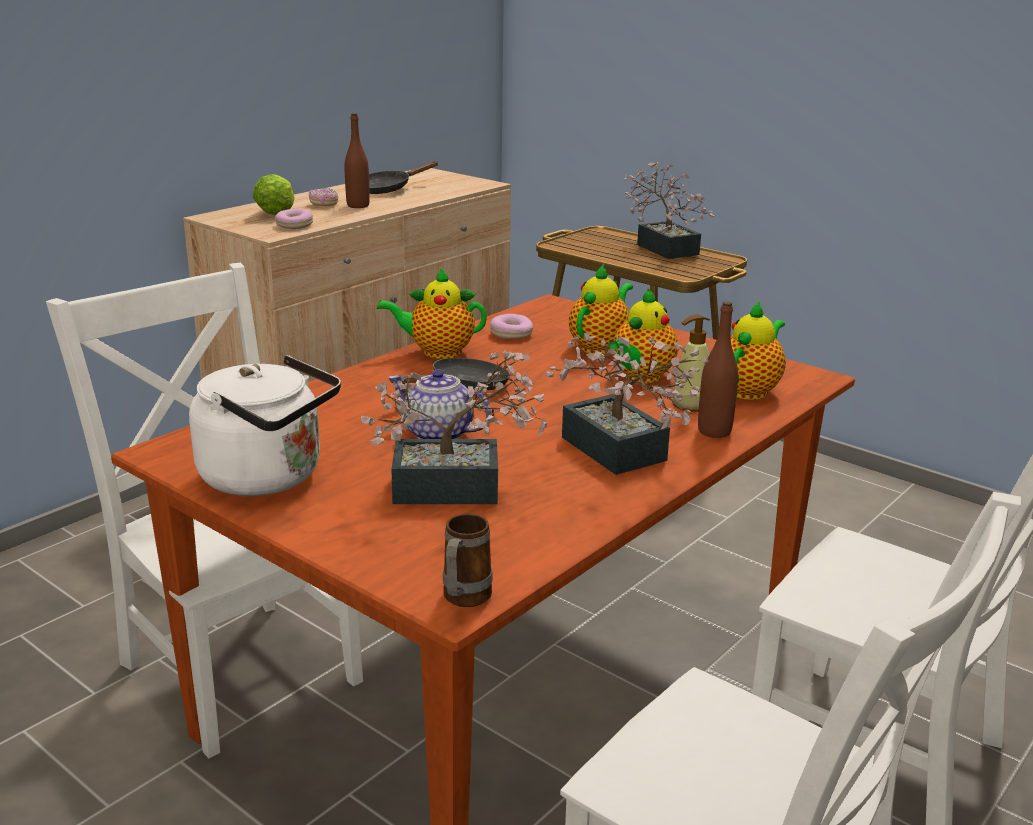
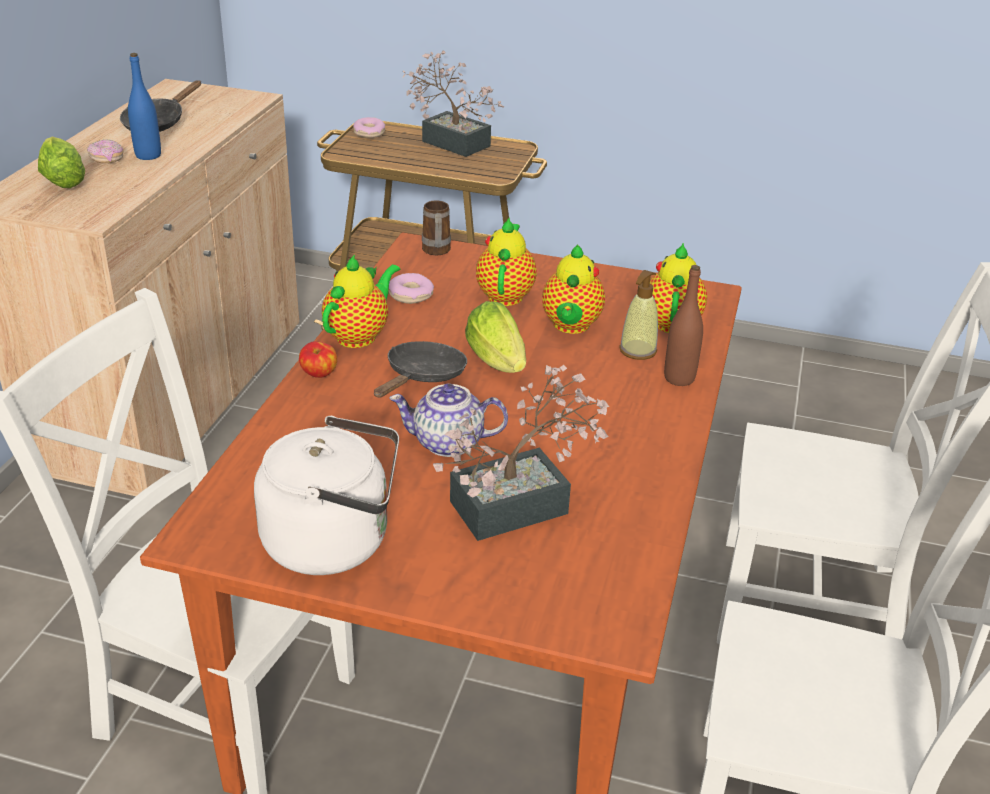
camera: 25 degrees left, 10 degrees up
(294, 225) = (105, 200): donut -> donut (369, 133)
(358, 206) = (148, 155): brown bottle -> blue bottle
(375, 370) = (319, 374): none -> apple
(437, 352) = (359, 335): teapot -> teapot turned 150 degrees clockwise
(463, 600) = (626, 631): mug -> mug (436, 252)
(544, 389) = (498, 362): none -> lettuce
(620, 454) = (624, 426): potted plant -> none

